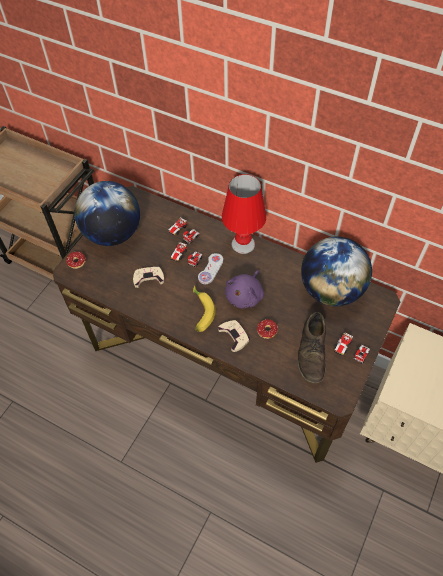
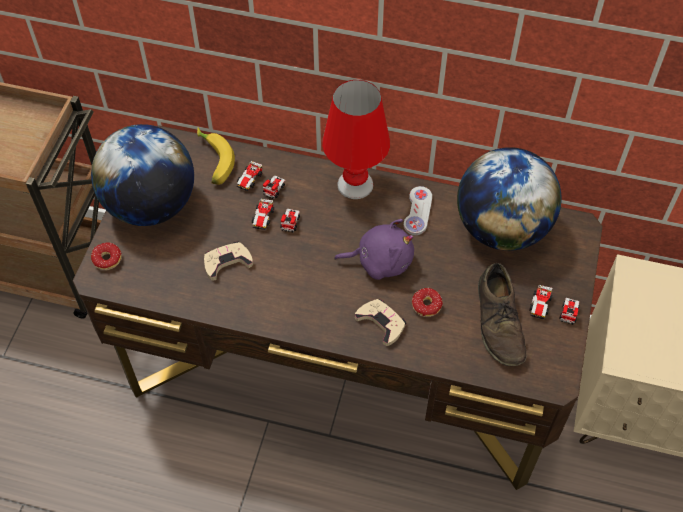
camera: 15 degrees left, 0 degrees up
(200, 312) = (320, 298): banana -> banana (213, 161)
(210, 269) = (317, 231): white game controller -> white game controller (418, 211)
(245, 296) = (380, 261): purple plush toy -> purple plush toy turned 105 degrees counterclockwise

